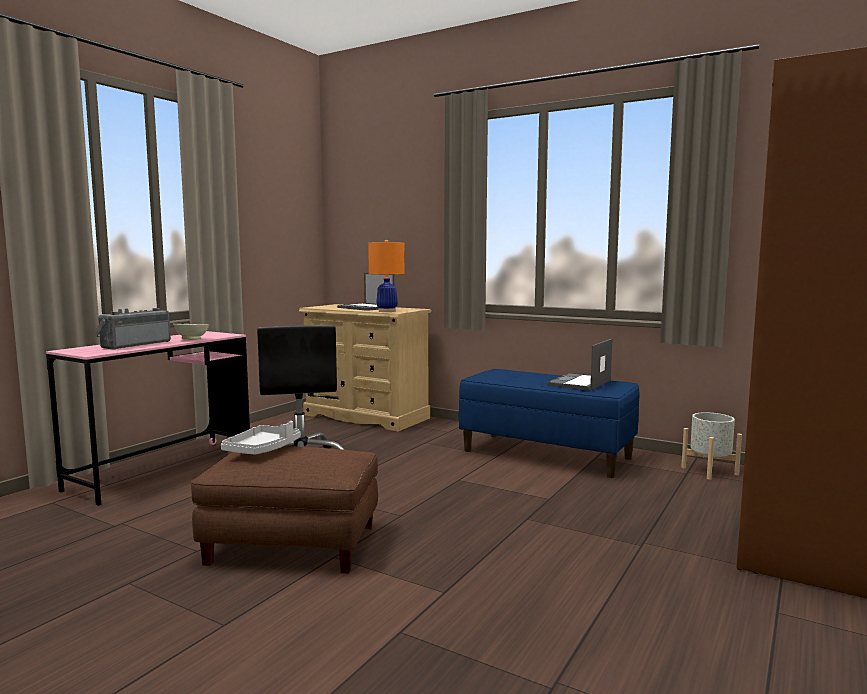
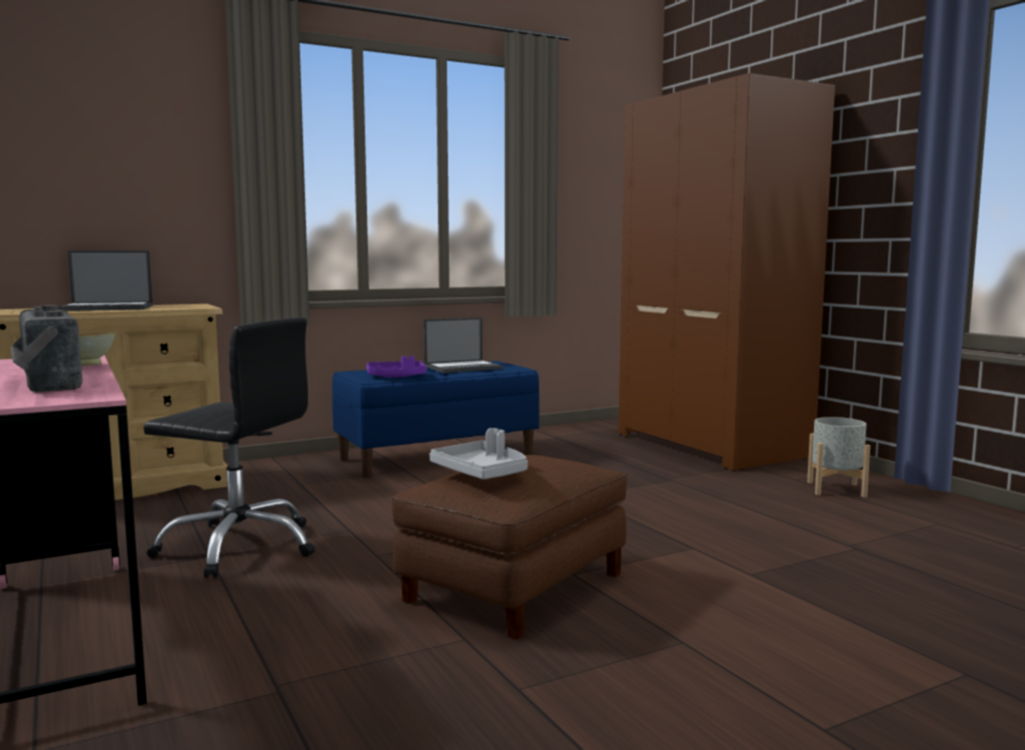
camera: 60 degrees left, 0 degrees up
(387, 311) = (183, 308): orange table lamp -> none
(501, 379) = (396, 377): none -> purple tray
(579, 383) = (464, 367): laptop -> laptop turned 90 degrees counterclockwise
(709, 471) = (561, 432): grey planter -> grey planter (835, 489)

